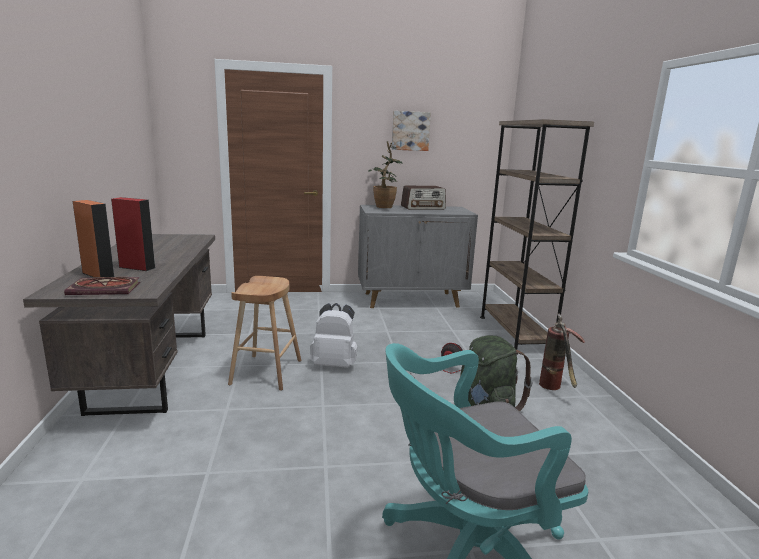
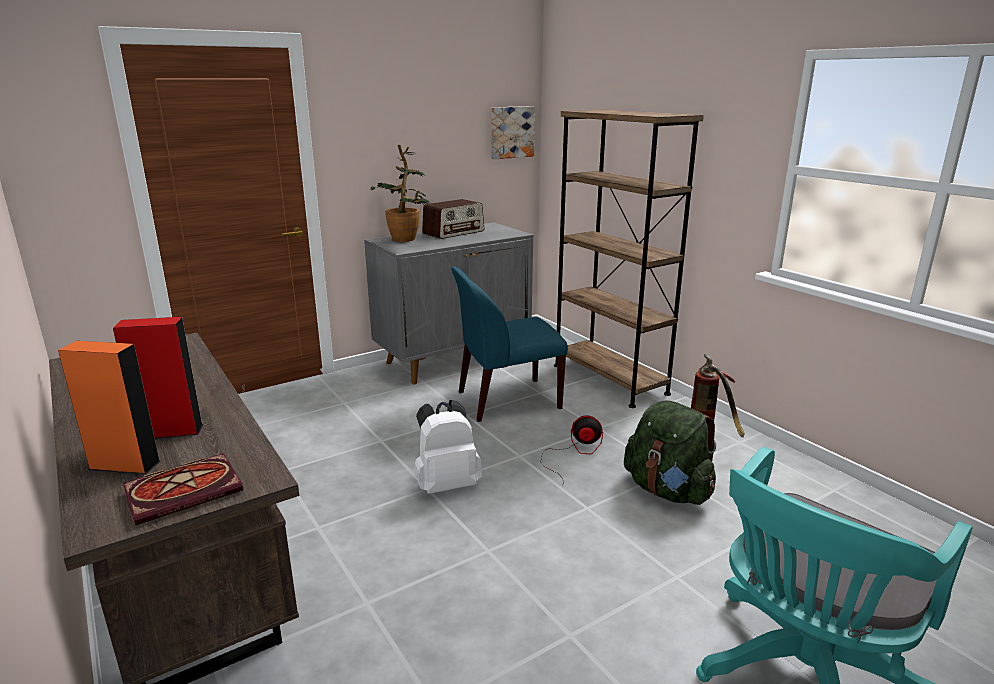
camera: 25 degrees left, 5 degrees up
(266, 372) = (366, 525): brown stool -> none
(410, 131) = (420, 125): picture -> picture (511, 132)
(423, 329) = (506, 400): none -> blue chair

